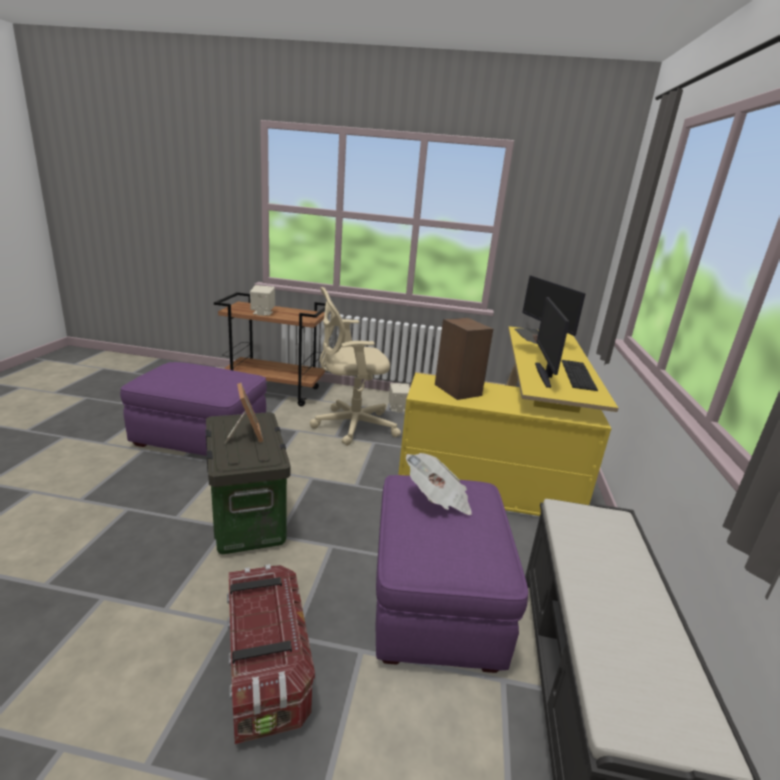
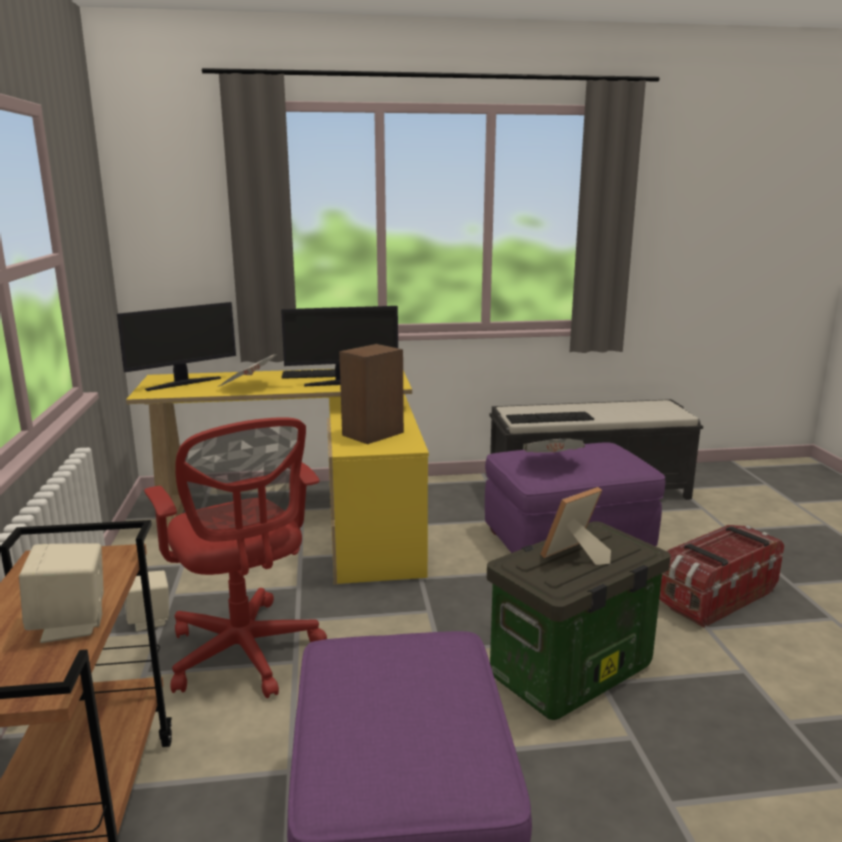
camera: 105 degrees left, 5 degrees down
(350, 425) = (245, 655): beige office chair -> red office chair
(577, 536) = (549, 418): none -> keyboard

